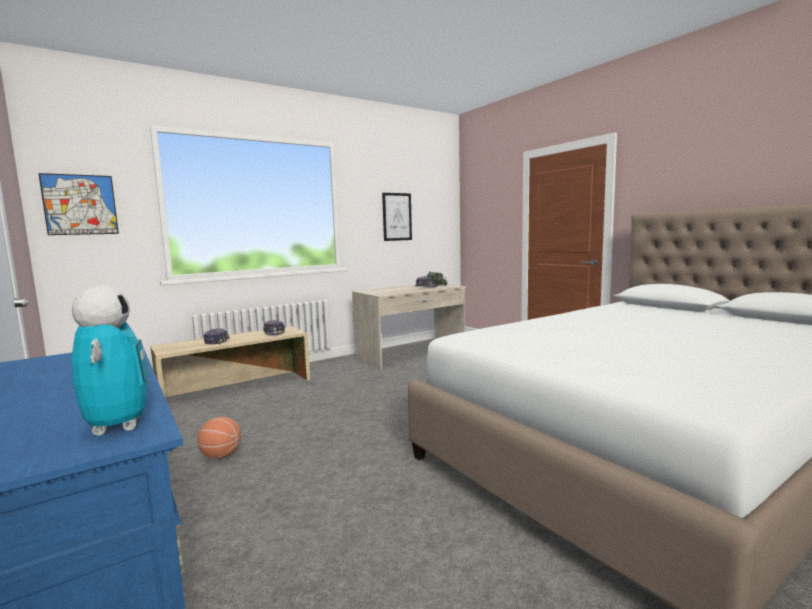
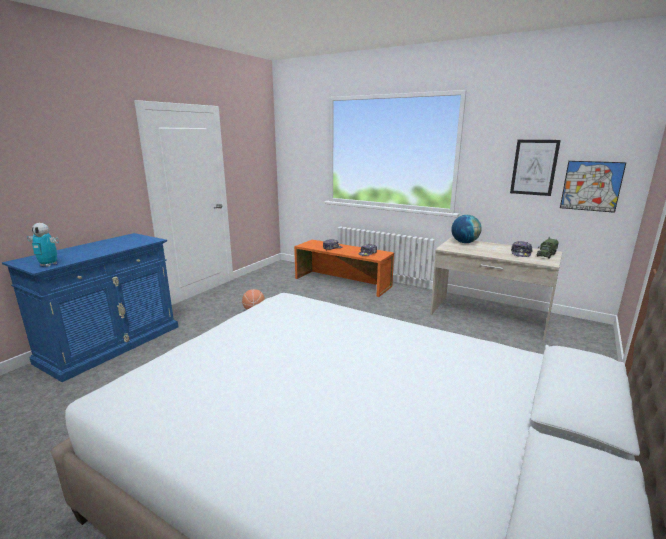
camera: 65 degrees right, 10 degrees up
(80, 204) = (295, 150): picture -> picture (591, 186)
(117, 427) = (49, 265): toy robot -> toy robot turned 60 degrees clockwise
(237, 387) = (343, 282): beige bench -> orange bench
(375, 290) = (464, 242): none -> globe

